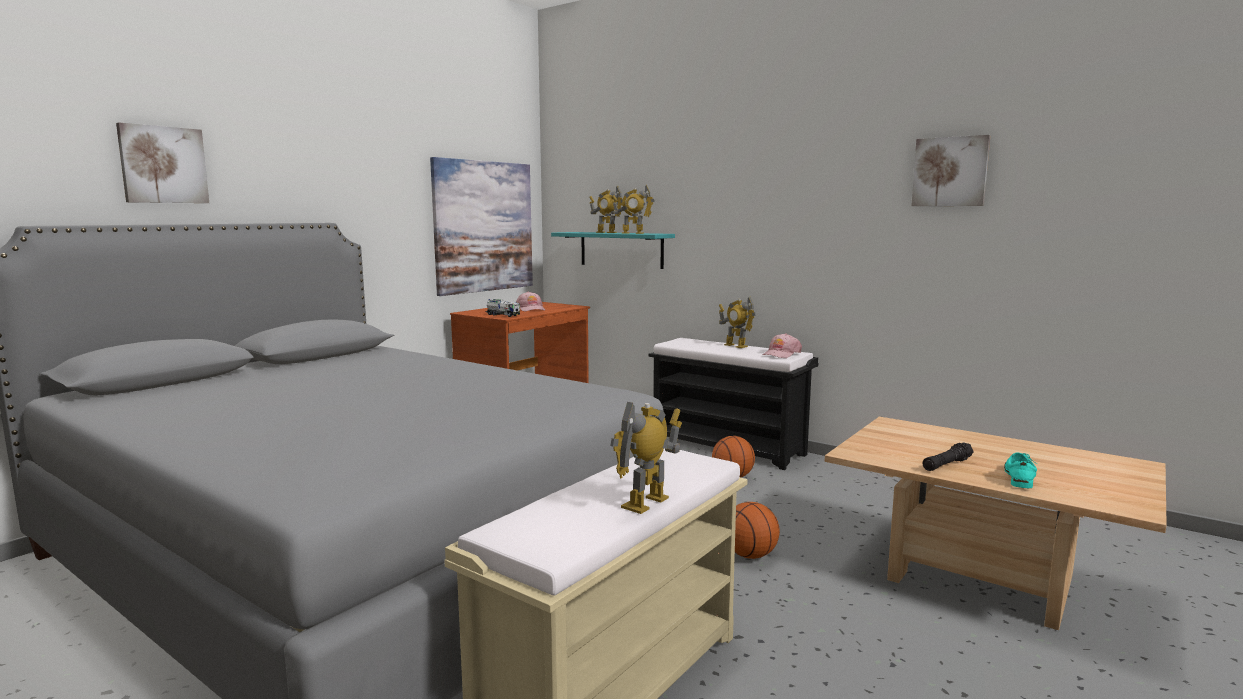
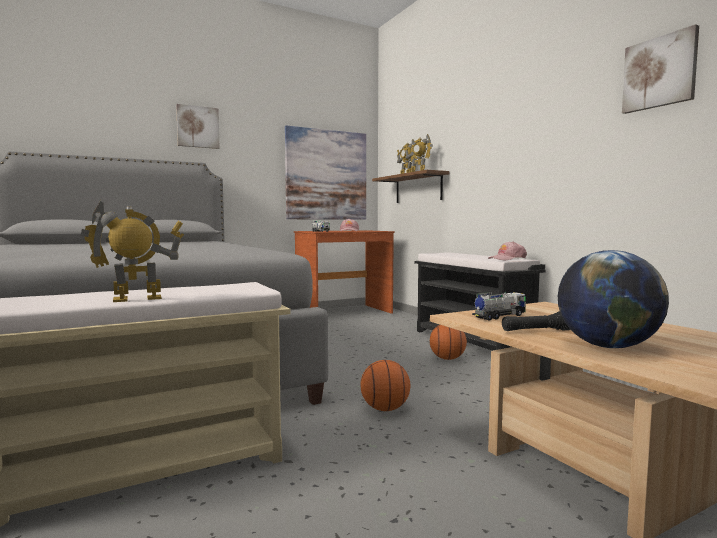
camera: 25 degrees right, 5 degrees down
(163, 165) = (99, 123): picture -> picture (198, 127)
(621, 249) = (418, 188): turquoise shelf -> brown shelf
(735, 346) = (480, 255): toy robot -> none
(884, 448) = (499, 316): none -> toy truck
(1019, 477) = (607, 346): turquoise shoe -> globe

